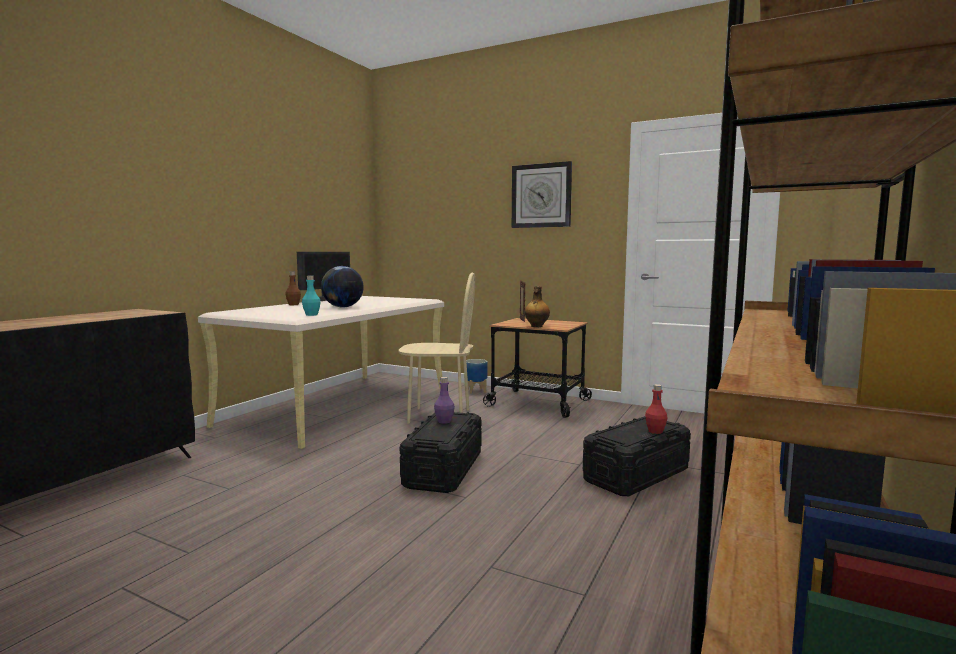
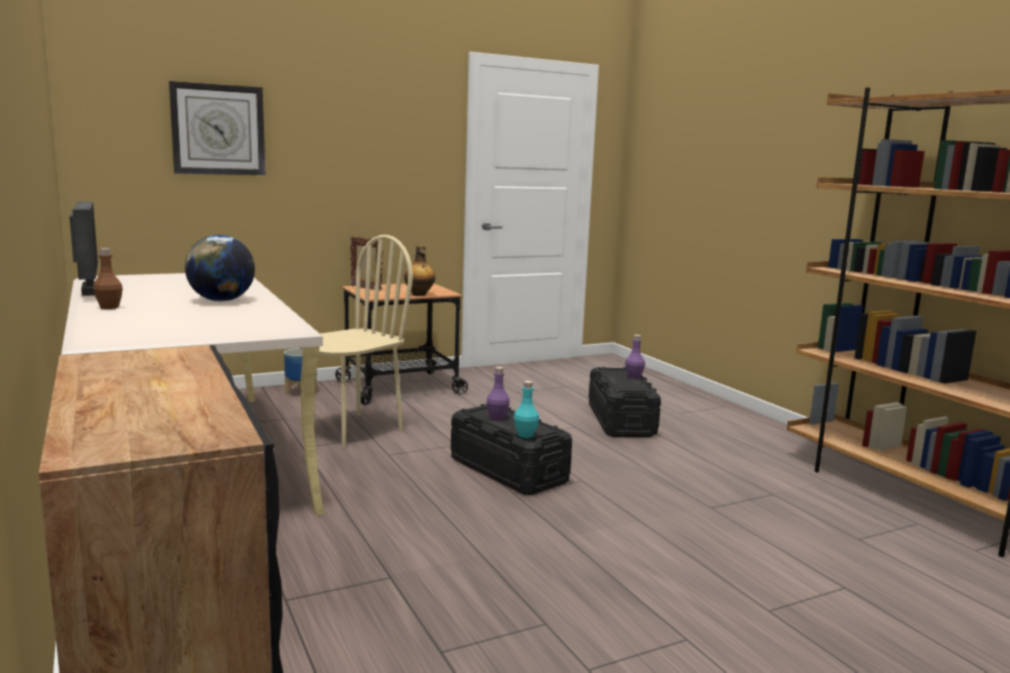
camera: 55 degrees left, 5 degrees up
(311, 315) = (276, 319): turquoise bottle -> turquoise bottle (525, 435)
(541, 196) = (366, 125): wall clock -> wall clock (218, 130)
(655, 431) = (634, 377): red bottle -> purple bottle

